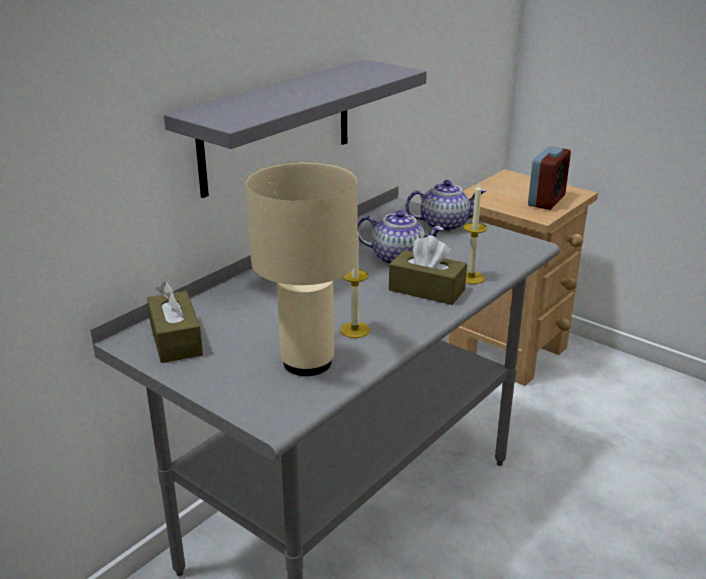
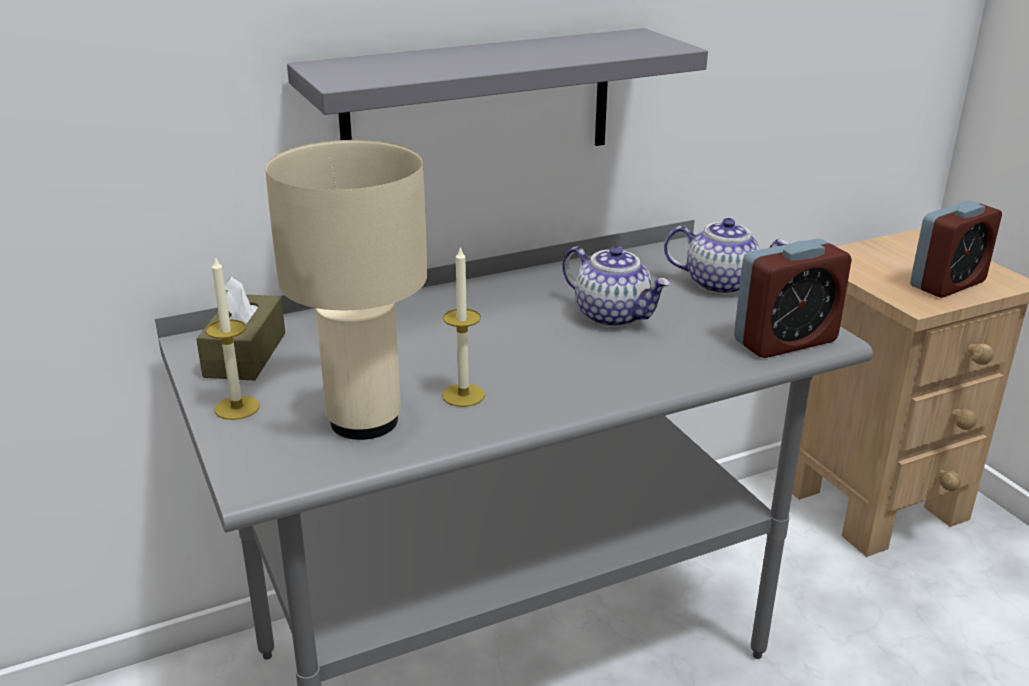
camera: 25 degrees right, 0 degrees up
(426, 290) = (610, 365): brown tissue box -> none
(471, 277) = (689, 363): candle -> candle (237, 408)
(511, 252) = (785, 341): none -> alarm clock

